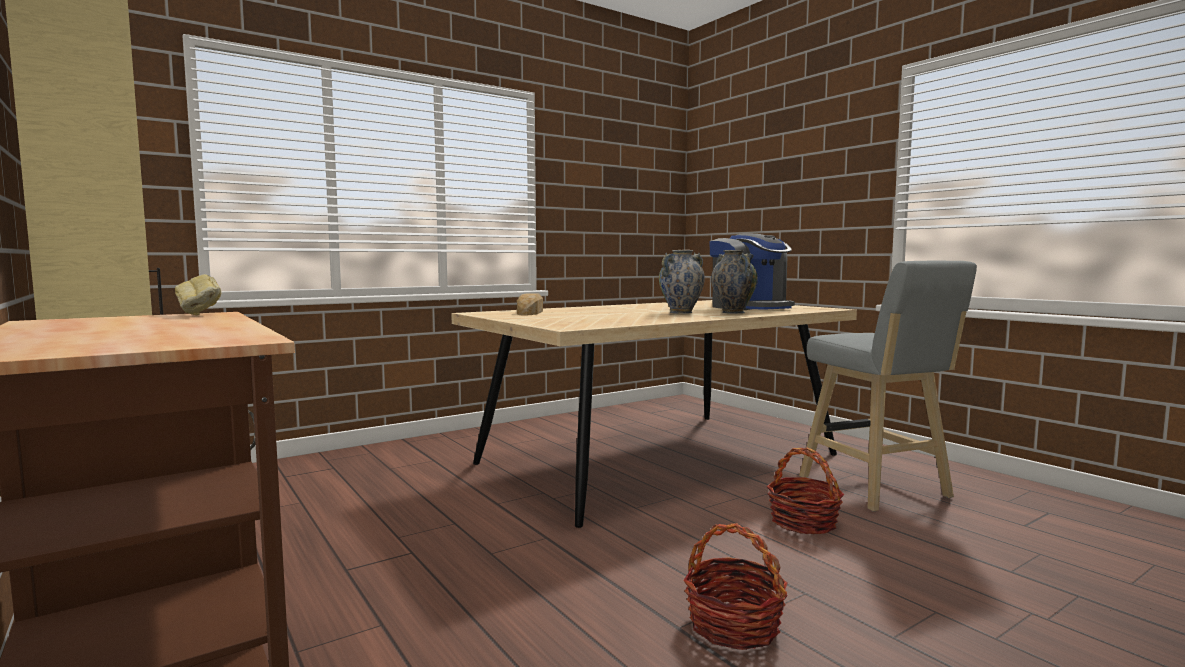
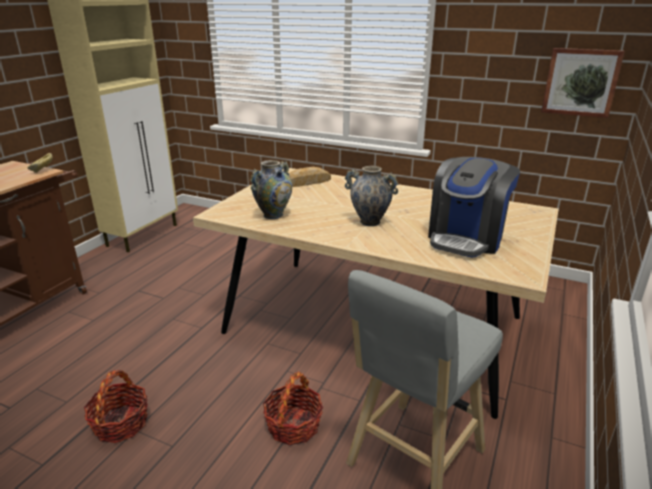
camera: 60 degrees right, 20 degrees up
(652, 210) = (580, 82): none -> picture
(733, 312) = (399, 240): vase -> vase (273, 215)

